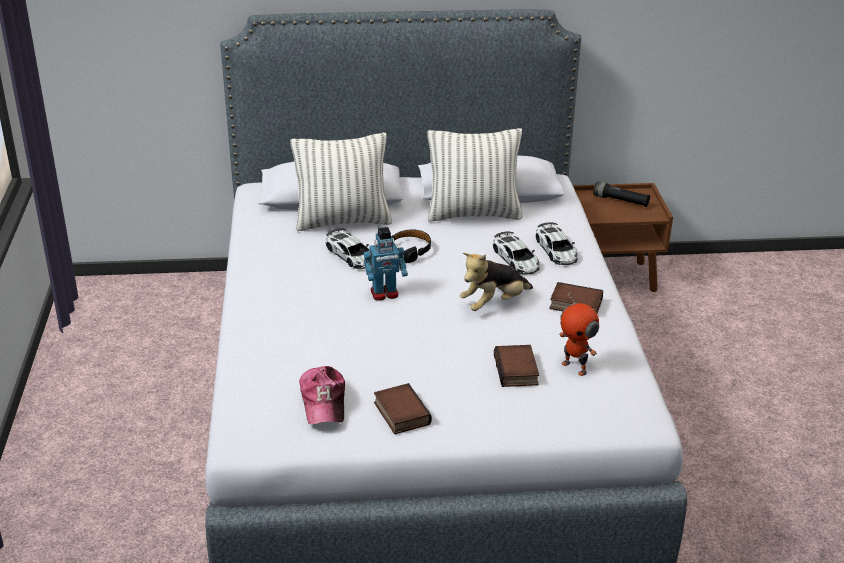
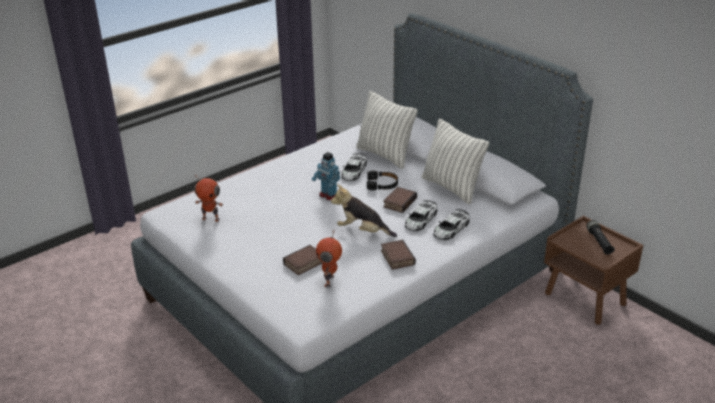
camera: 55 degrees right, 0 degrees up
(324, 402) = (211, 218): cap -> toy robot
(400, 413) = (226, 243): book -> book (399, 202)

